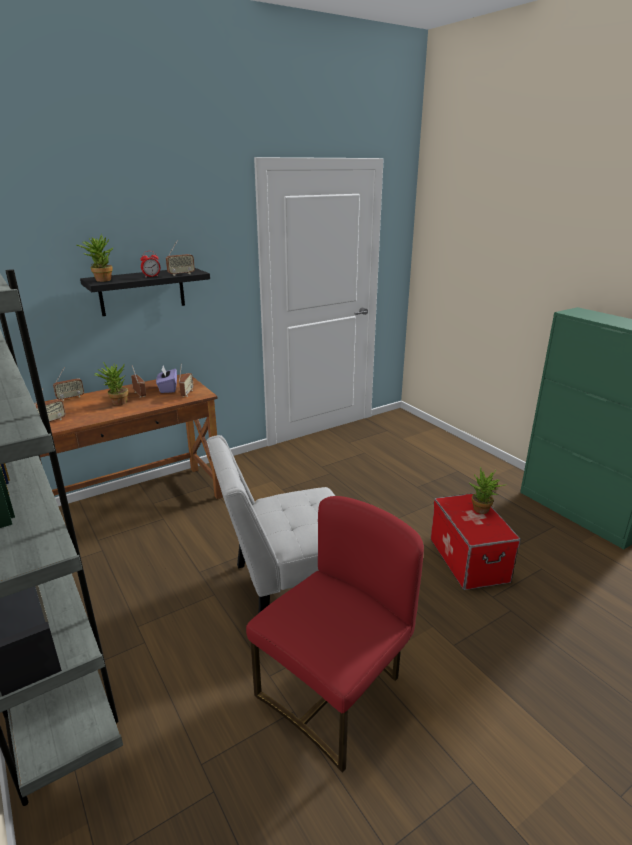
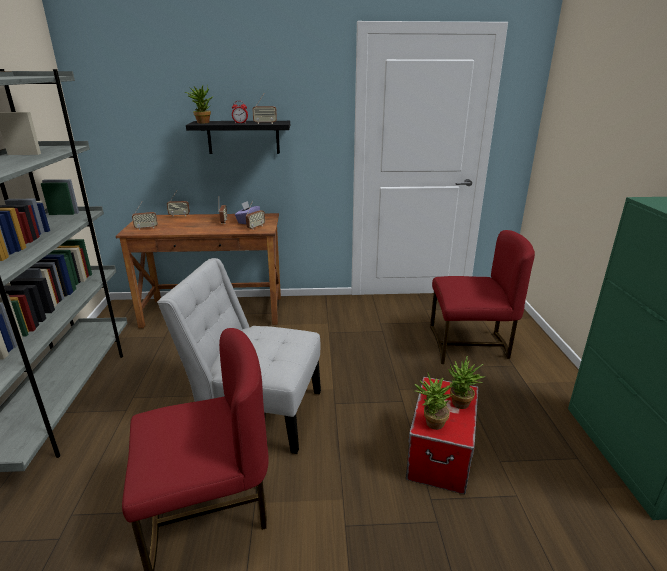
camera: 30 degrees right, 0 degrees up
(116, 403) = (201, 224): potted plant -> potted plant (431, 424)
(412, 464) = (469, 345): none -> red chair

